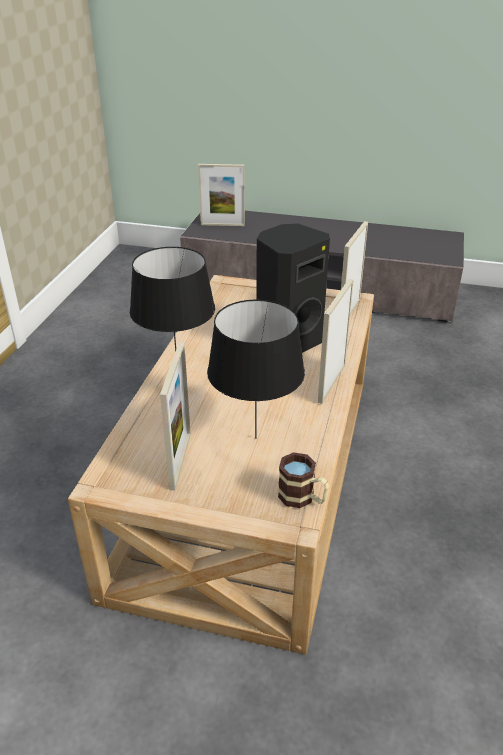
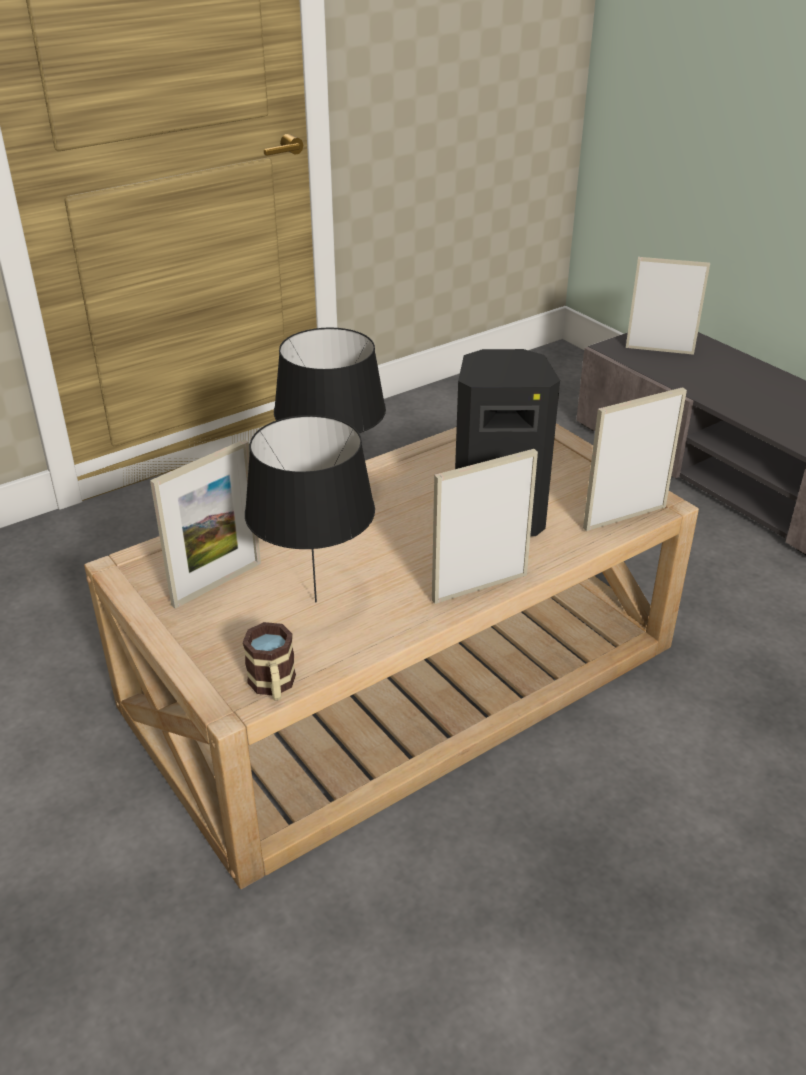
camera: 40 degrees right, 0 degrees up
(222, 225) = (659, 350): picture frame -> picture frame turned 150 degrees clockwise

